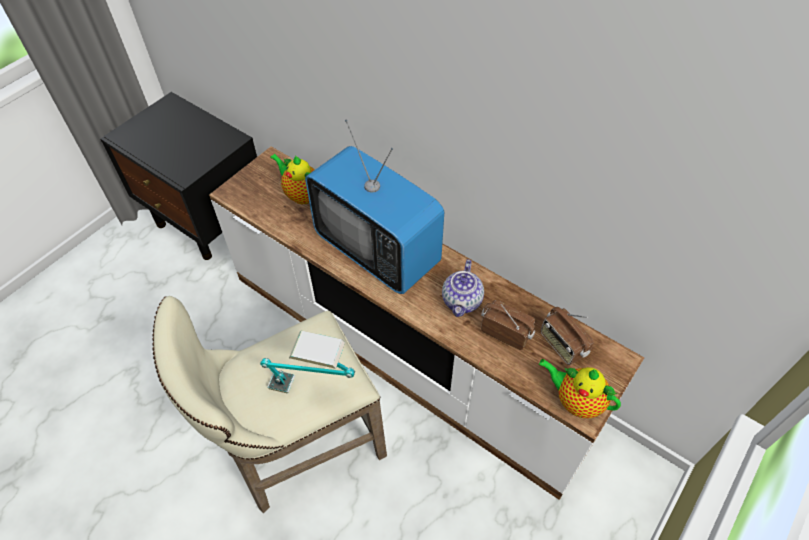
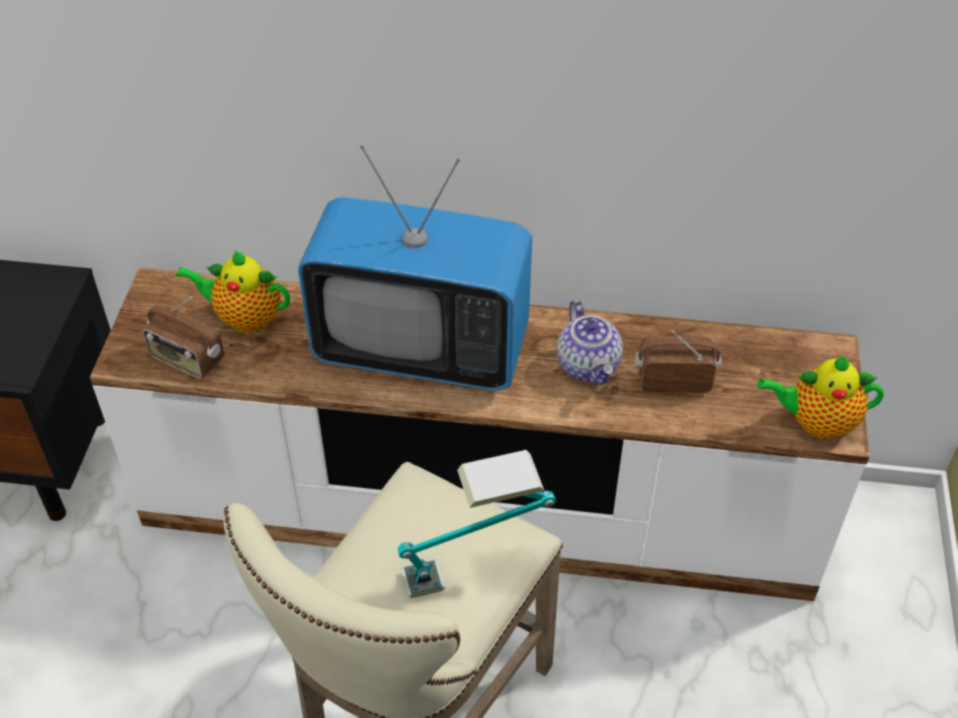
camera: 30 degrees left, 5 degrees down
(562, 345) = (753, 363): radio -> radio (187, 359)

